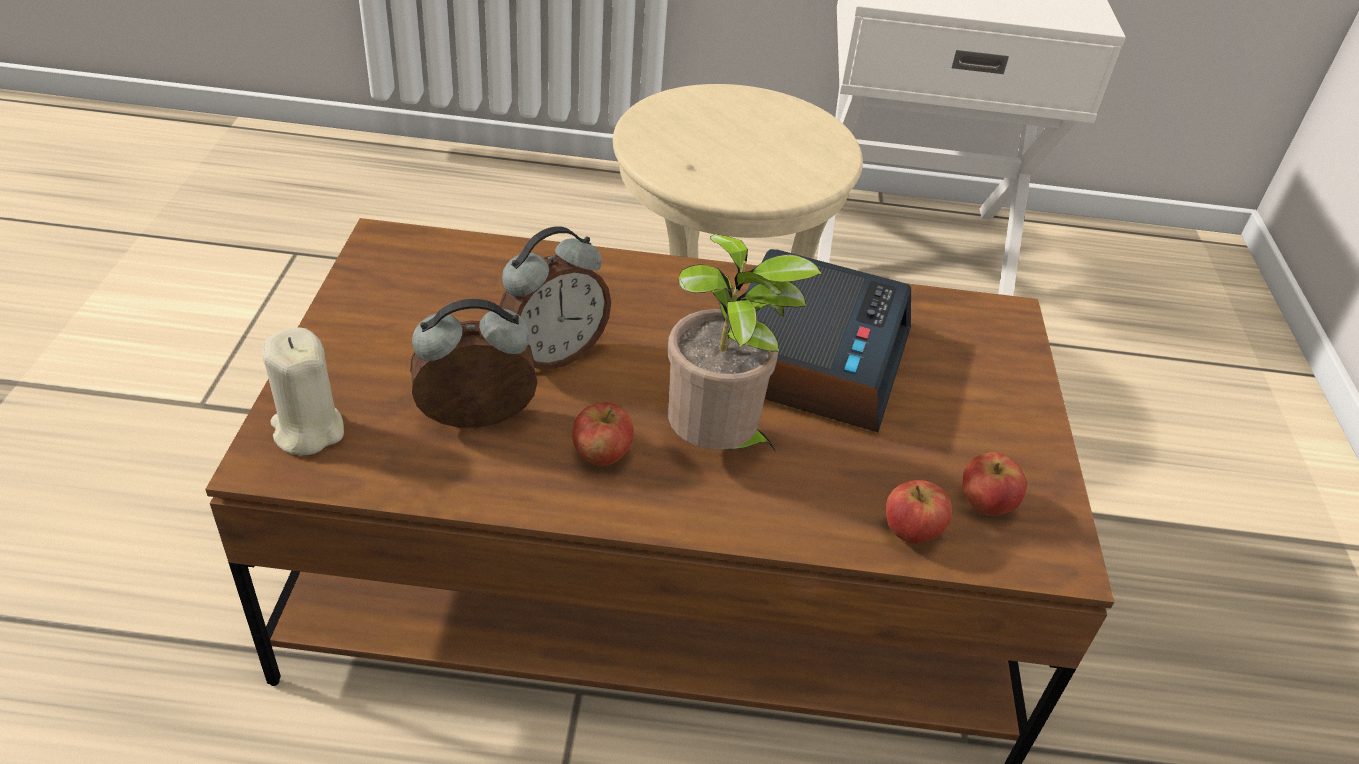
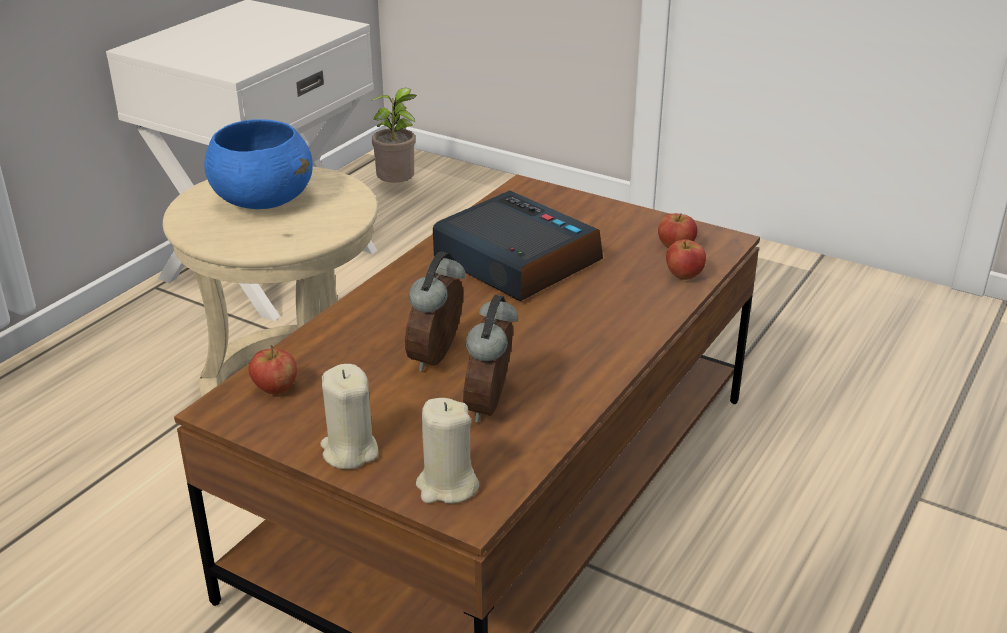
camera: 60 degrees left, 10 degrees down
(344, 342) = (349, 451): none -> beige candle
(553, 354) = (439, 358): alarm clock -> alarm clock turned 150 degrees counterclockwise
(601, 455) = (557, 362): apple -> apple (275, 389)
(716, 447) = (577, 318): potted plant -> potted plant (398, 188)
(745, 132) = (263, 201): none -> blue bowl

